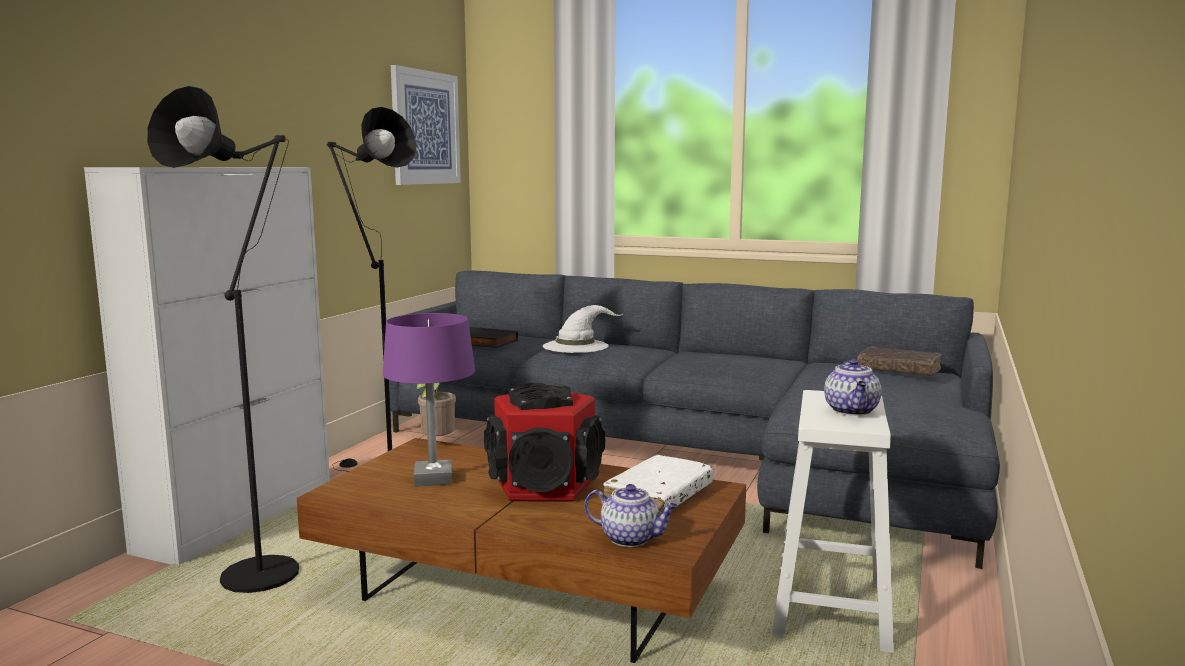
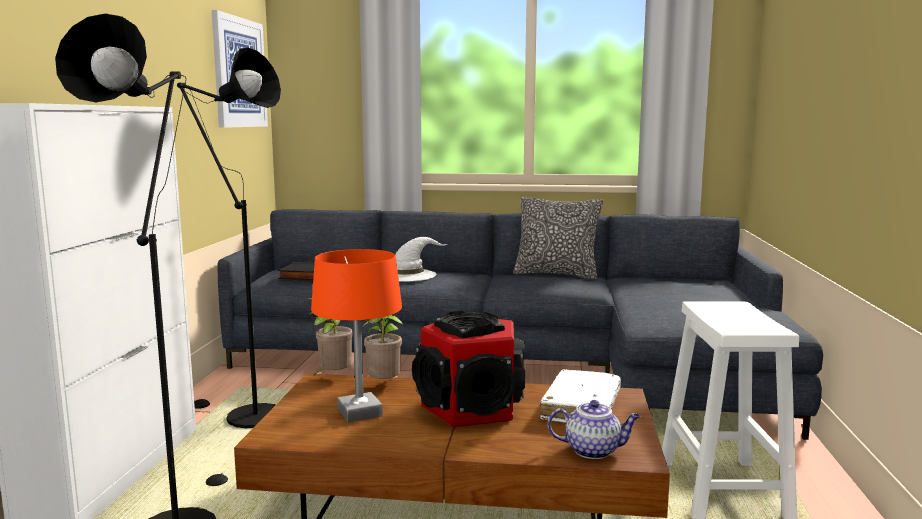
camera: 15 degrees left, 0 degrees up
(432, 479) = (359, 412): purple table lamp -> orange table lamp
(479, 456) = (385, 385): none -> potted plant
(744, 355) = (556, 274): none -> pillow
(852, 411) = (743, 317): teapot -> none
(898, 370) = (692, 280): brown book -> none

